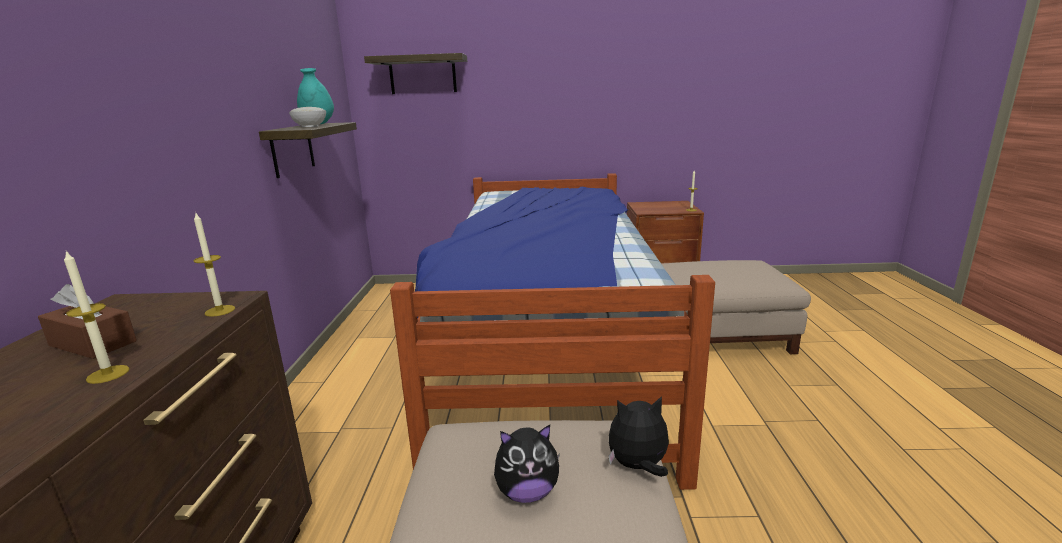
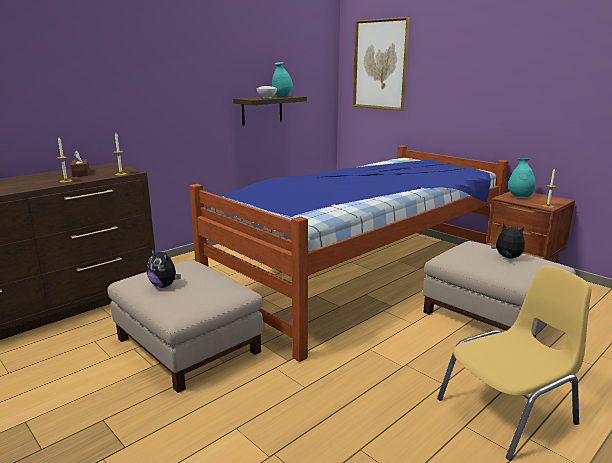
camera: 45 degrees right, 0 degrees up
(422, 75) = (380, 64): shelf -> picture
(638, 467) = (213, 300): plush toy -> plush toy (507, 258)
(651, 207) = (520, 197): none -> turquoise vase
(890, 414) = (508, 412): none -> yellow chair

